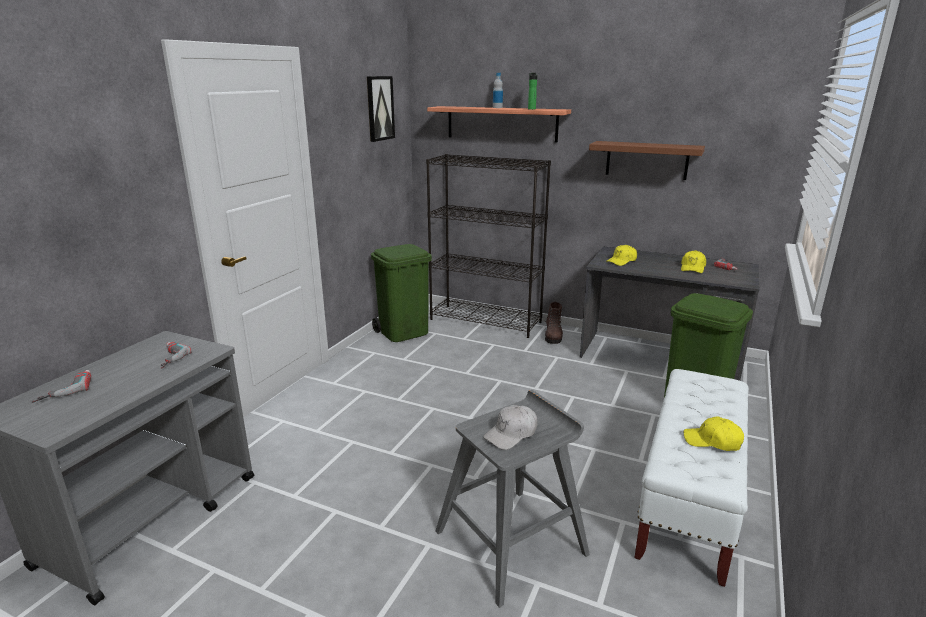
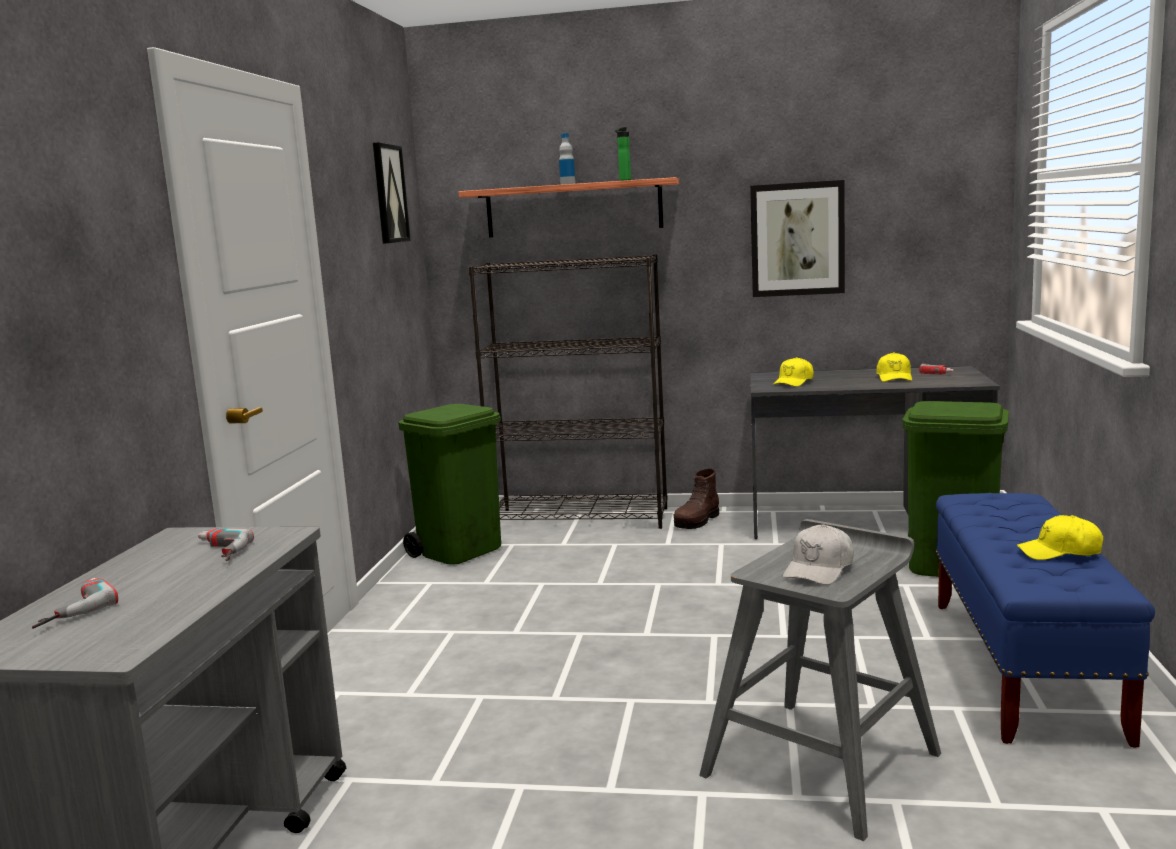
camera: 15 degrees left, 10 degrees down
(553, 336) = (697, 521): brown boot -> brown boot turned 45 degrees clockwise
(646, 160) = (797, 239): brown shelf -> picture
(688, 500) = (1023, 667): white bench -> blue bench

